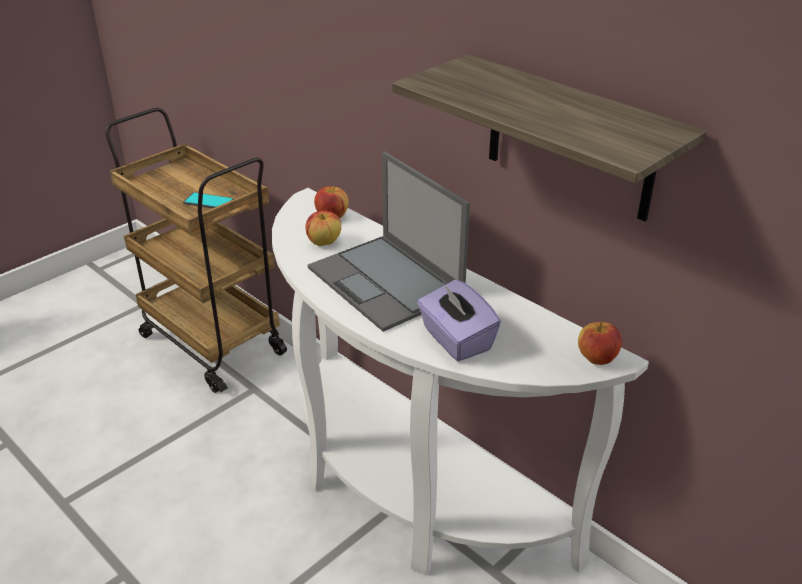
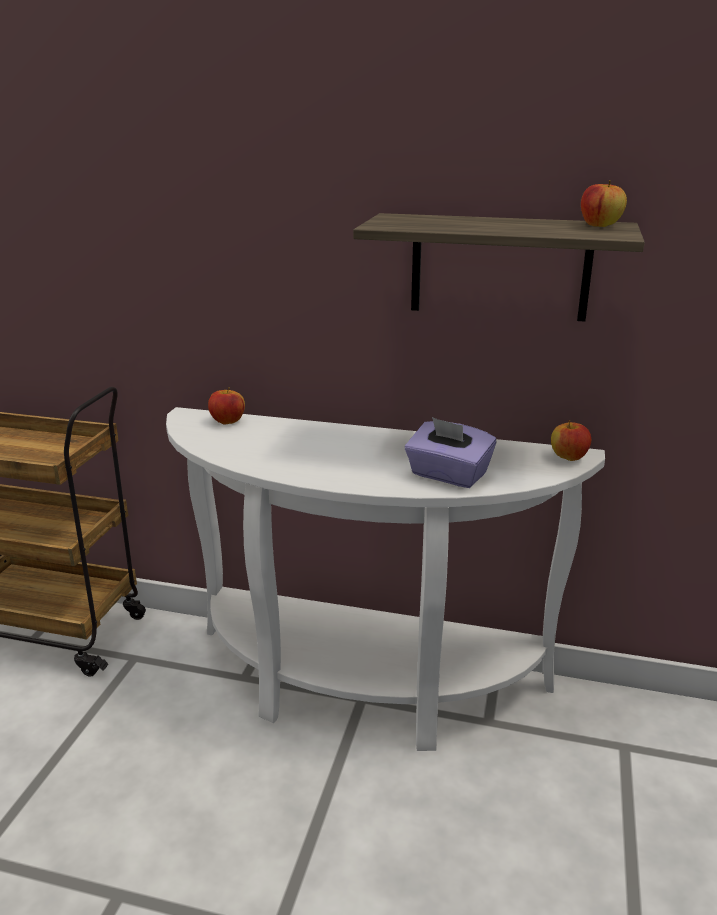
camera: 30 degrees left, 10 degrees down
(208, 202) = (51, 453): phone -> none
(324, 242) = (243, 440): apple -> apple (600, 226)
(386, 282) = (338, 453): laptop -> none

